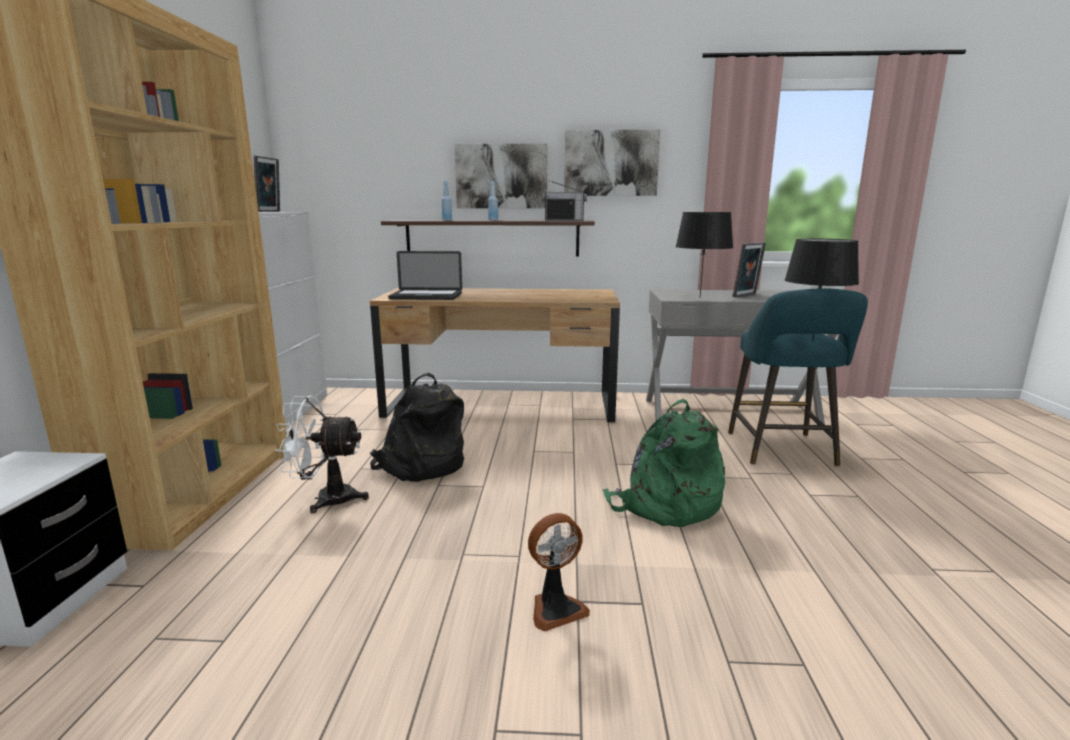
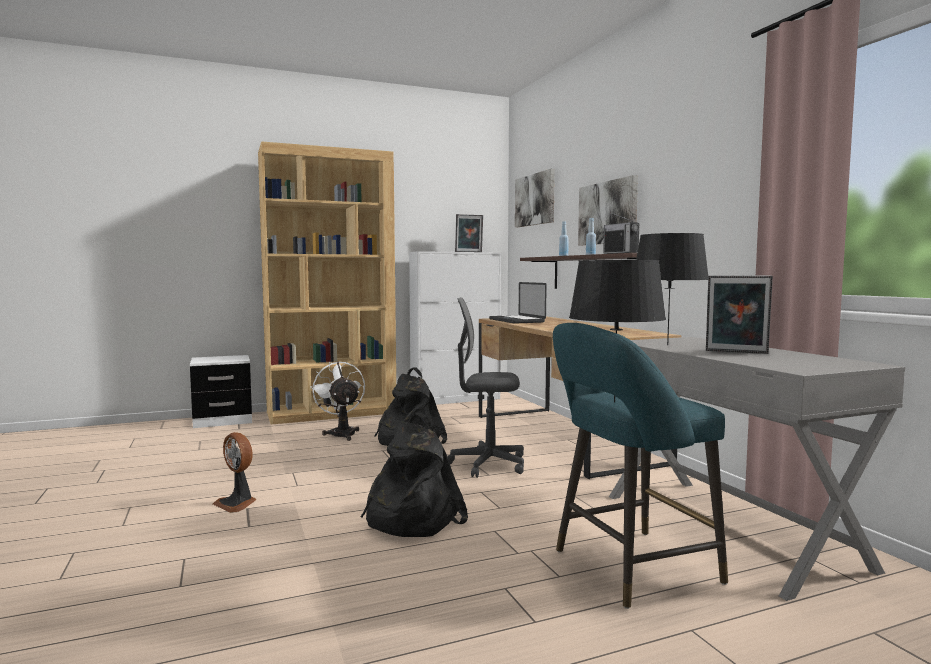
camera: 65 degrees right, 10 degrees down
(546, 446) = (488, 465): none -> grey office chair
(611, 163) = (685, 186): picture -> picture (535, 199)
(665, 505) = (411, 518): green backpack -> black backpack

